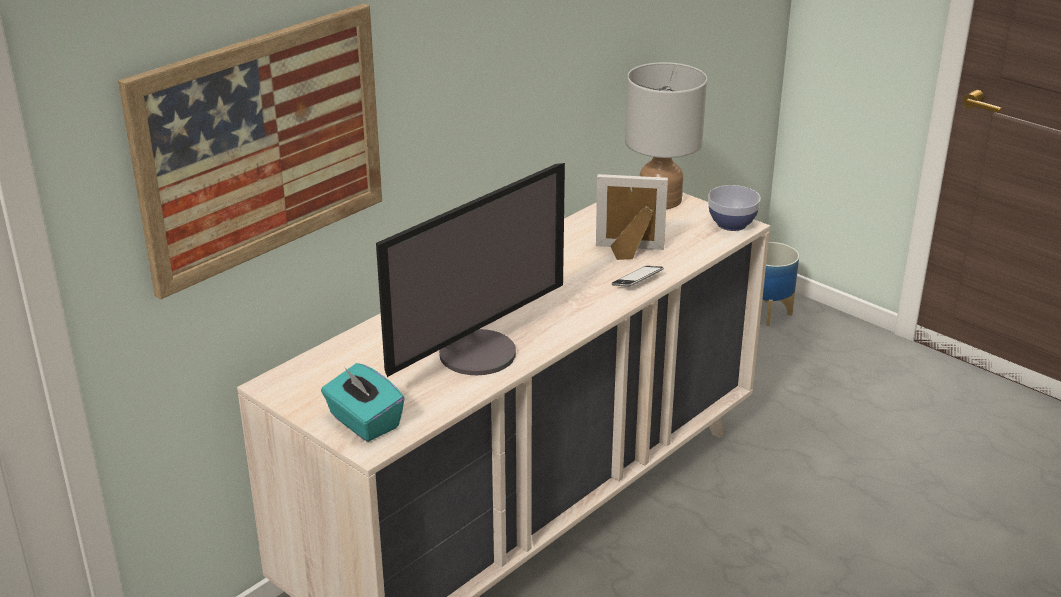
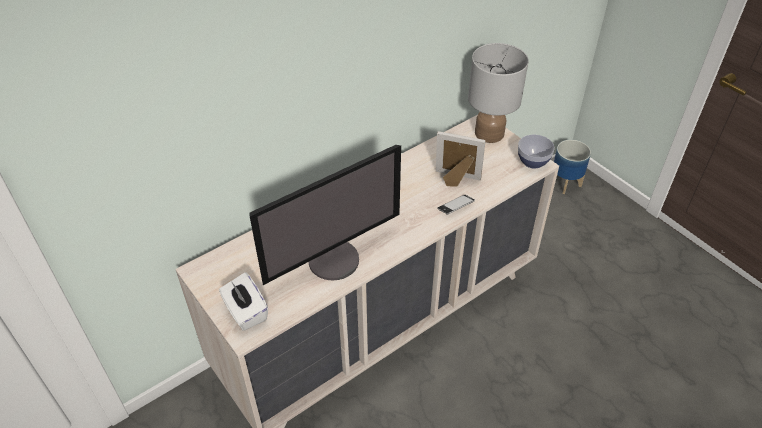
camera: 10 degrees right, 15 degrees up
(261, 146) = (182, 128): picture -> none
(363, 422) = (246, 312): turquoise tissue box -> white tissue box

